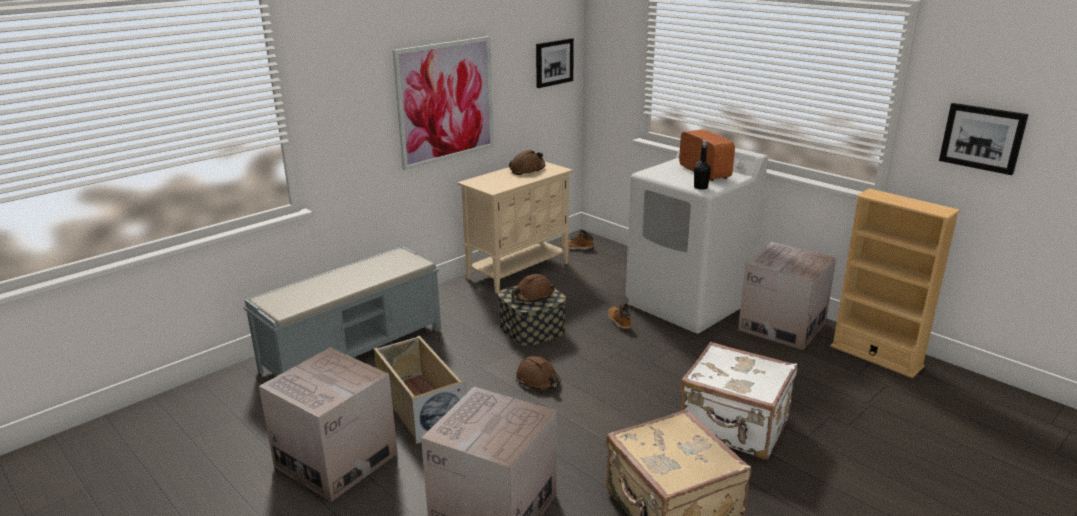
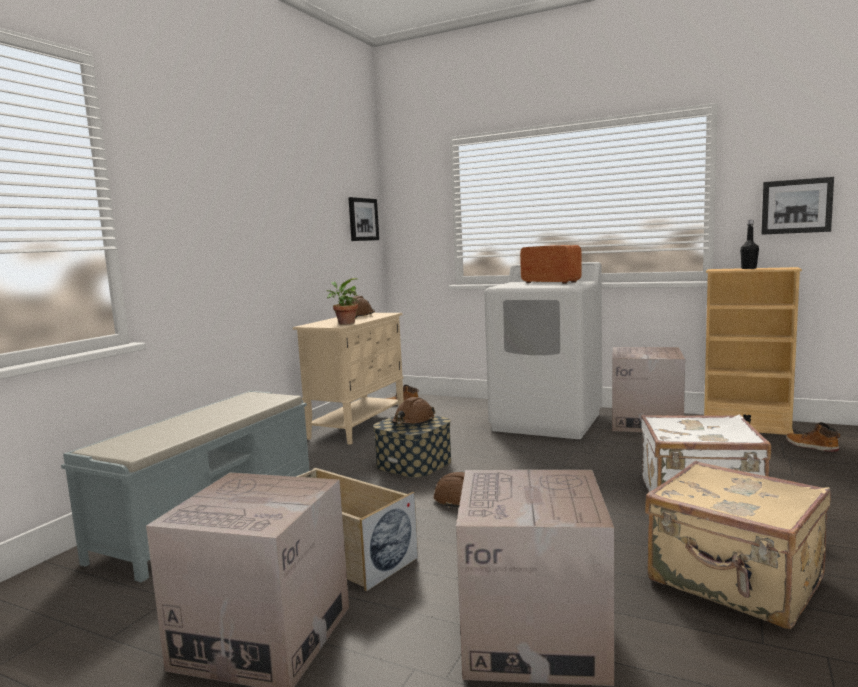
camera: 20 degrees left, 15 degrees down
(446, 101) = (277, 238): picture -> none
(502, 184) = (344, 323): none -> potted plant
(619, 321) = (497, 443): boot -> boot (811, 446)
(700, 187) = (563, 285): black bottle -> black bottle (748, 268)

